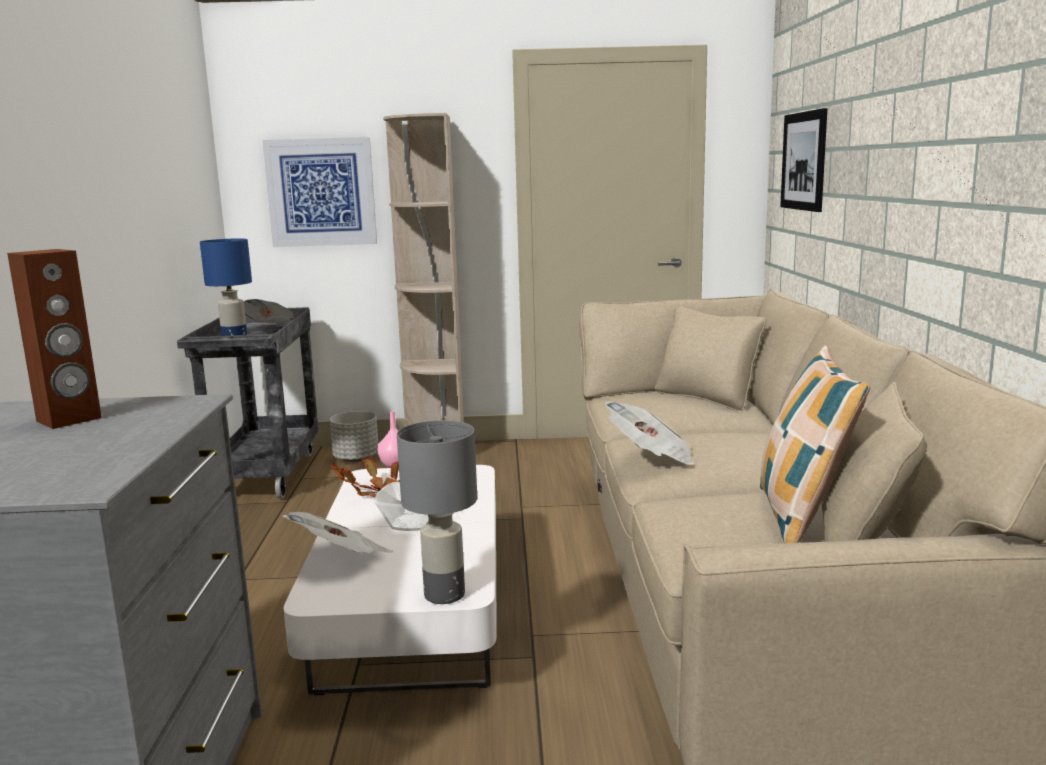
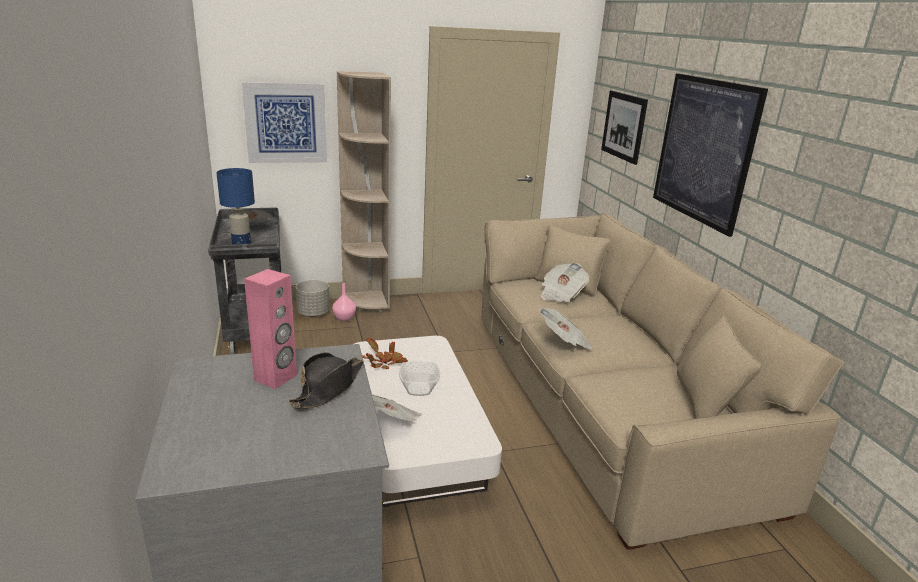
camera: 15 degrees left, 10 degrees up
(69, 419) = (276, 378): brown speaker -> pink speaker
(128, 429) = (328, 388): none -> black hat
(444, 595) = (471, 447): grey table lamp -> none
(684, 405) = (561, 294): none -> newspaper
(802, 519) = (670, 391): pillow -> none
(897, 153) = (704, 150): none -> picture

